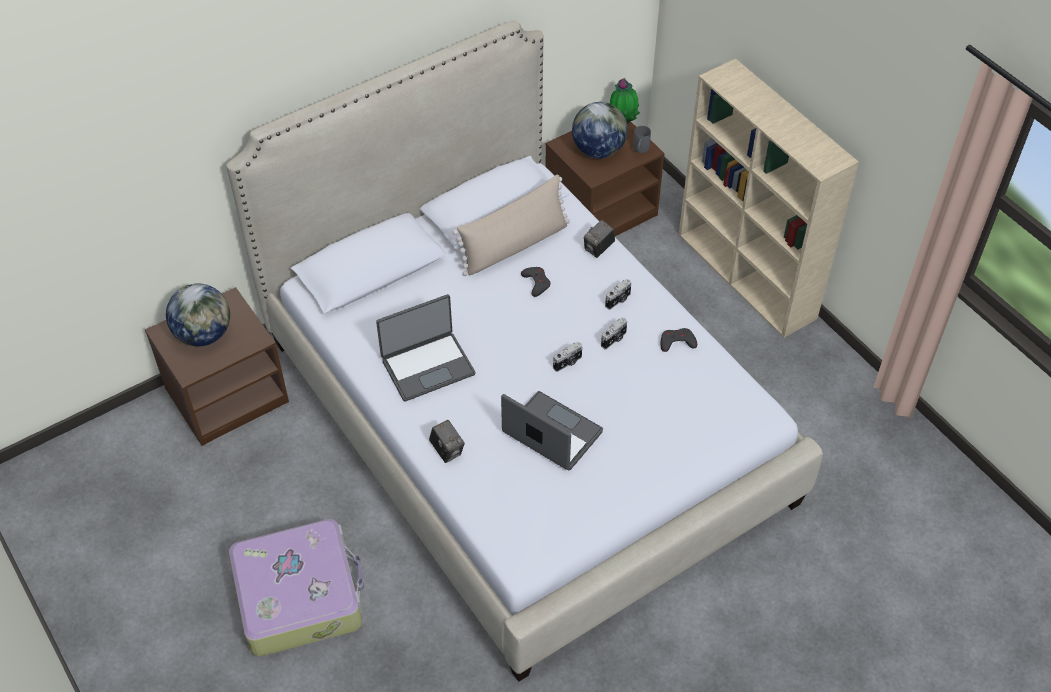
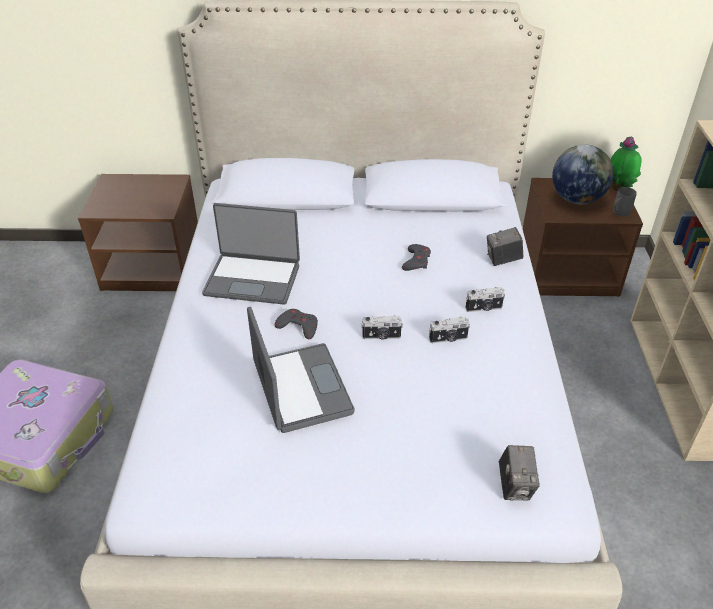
camera: 35 degrees right, 10 degrees down
(204, 334) = (133, 193): globe -> none
(447, 450) = (194, 353): camera -> camera (515, 486)
(514, 246) = (424, 226): beige pillow -> none
(677, 342) = (514, 373): grey game controller -> grey game controller (298, 326)

